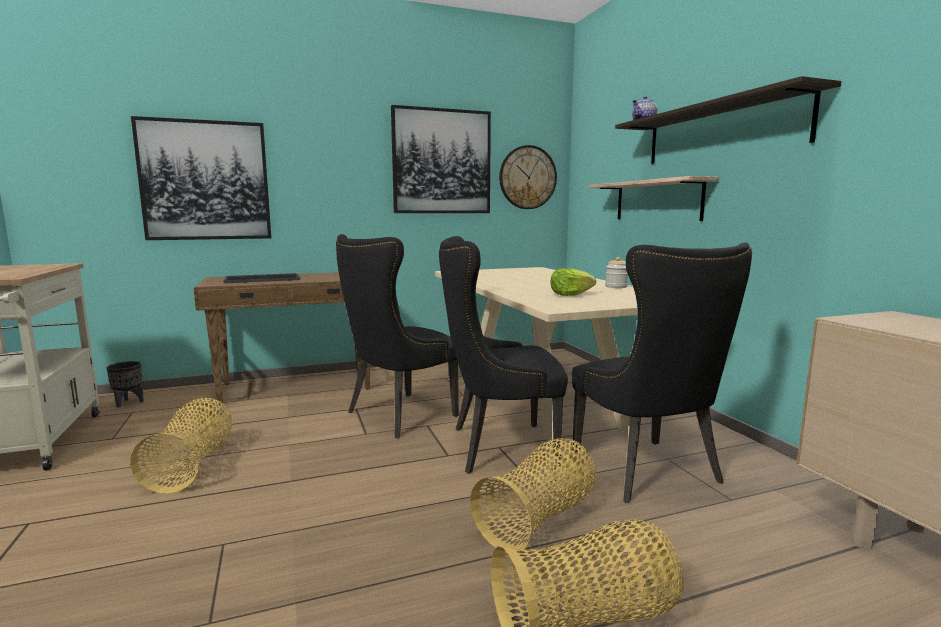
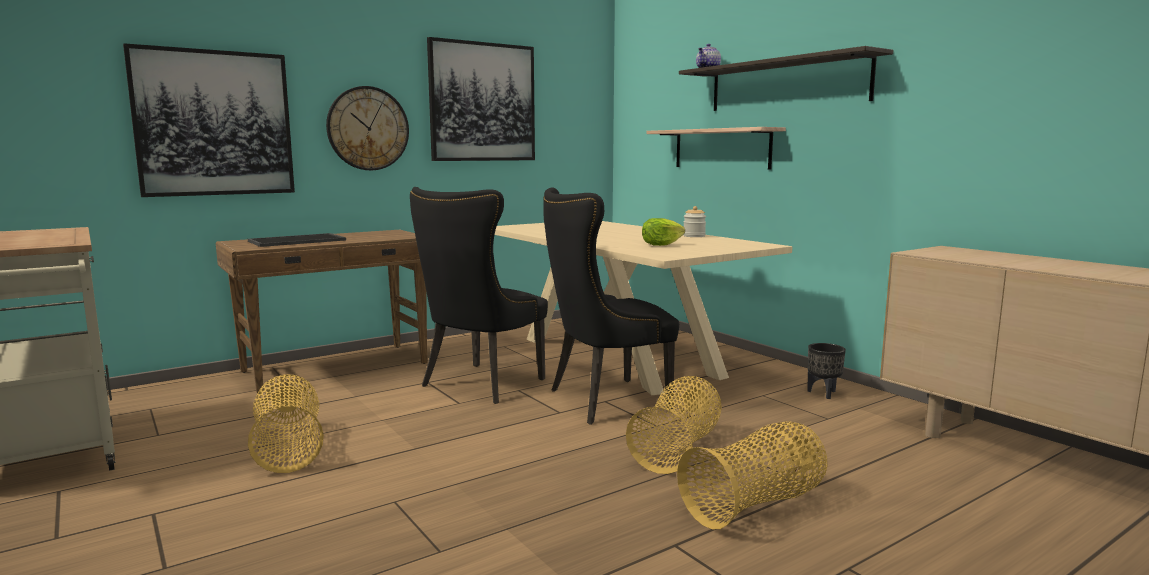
camera: 15 degrees left, 0 degrees up
(129, 403) = (134, 400): black planter -> black planter (824, 393)
(527, 177) = (572, 120): wall clock -> wall clock (368, 128)
(646, 471) = (750, 406): black chair -> none

